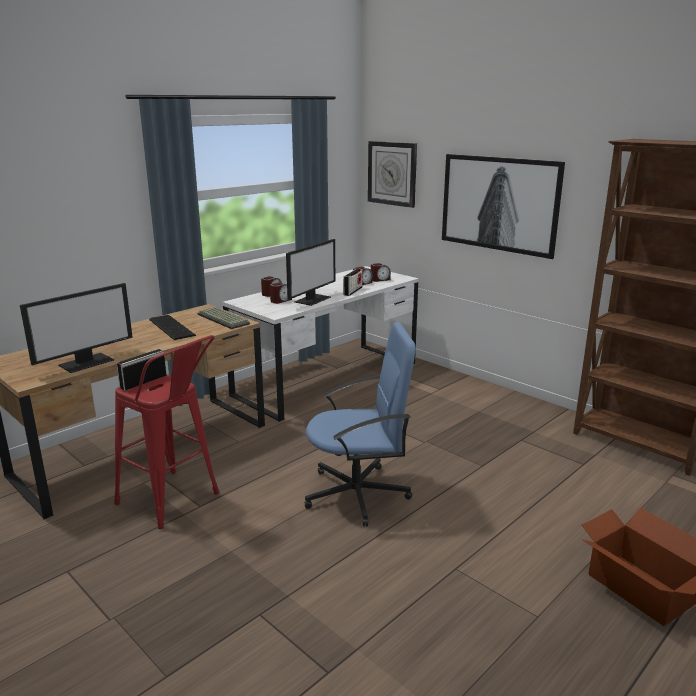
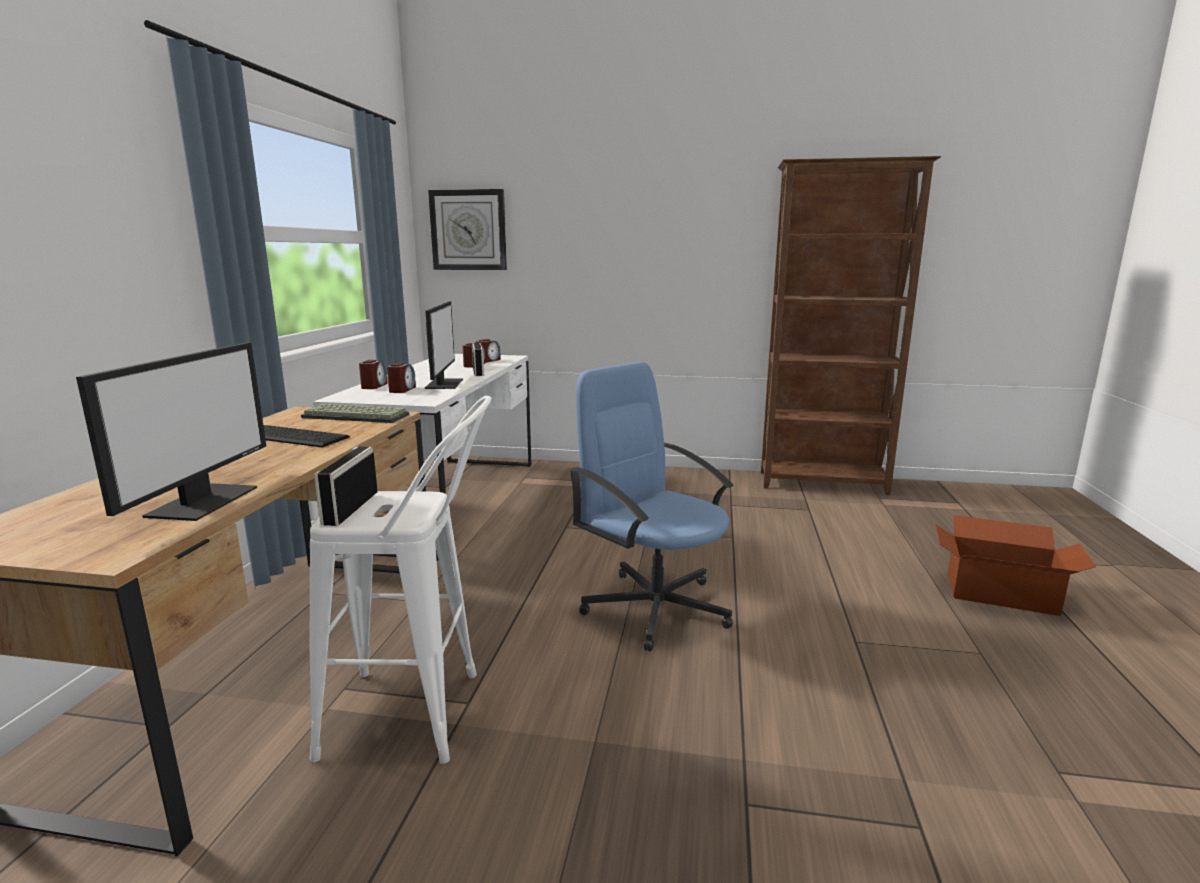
camera: 35 degrees left, 5 degrees down
(174, 503) = (420, 715): red stool -> white stool
(358, 494) = (655, 607): blue office chair -> blue office chair turned 90 degrees counterclockwise
(498, 204) = (625, 253): picture -> none

